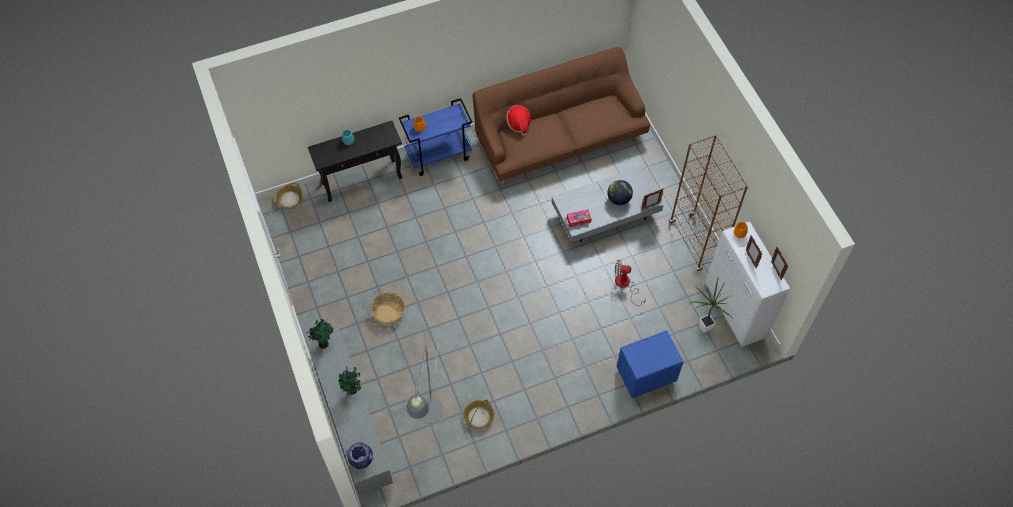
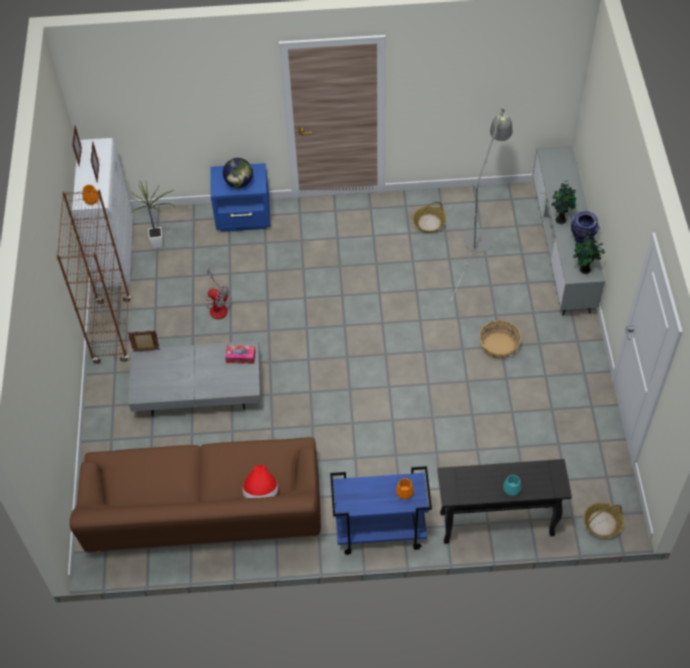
camera: 160 degrees left, 5 degrees down
(362, 462) = (562, 159): vase -> vase (582, 239)
(618, 199) = (180, 369): globe -> globe (239, 183)

